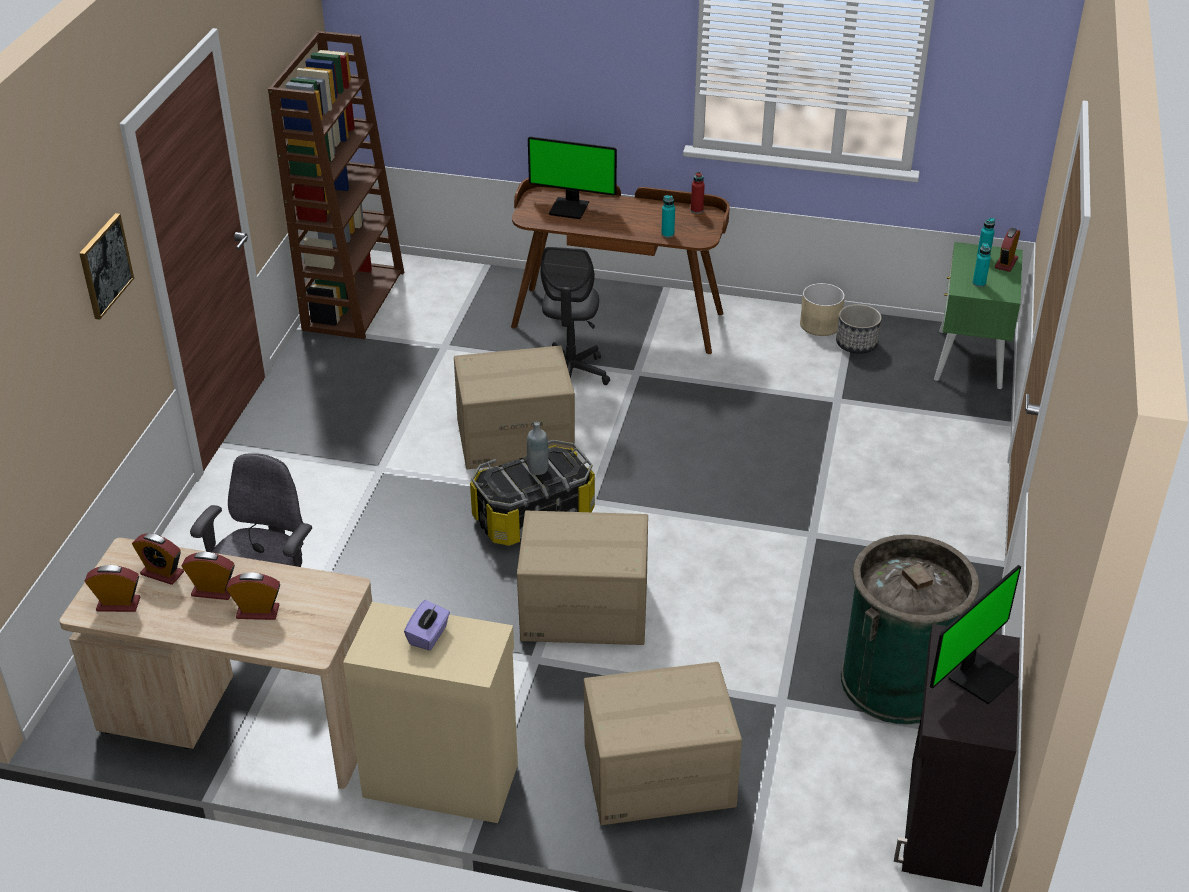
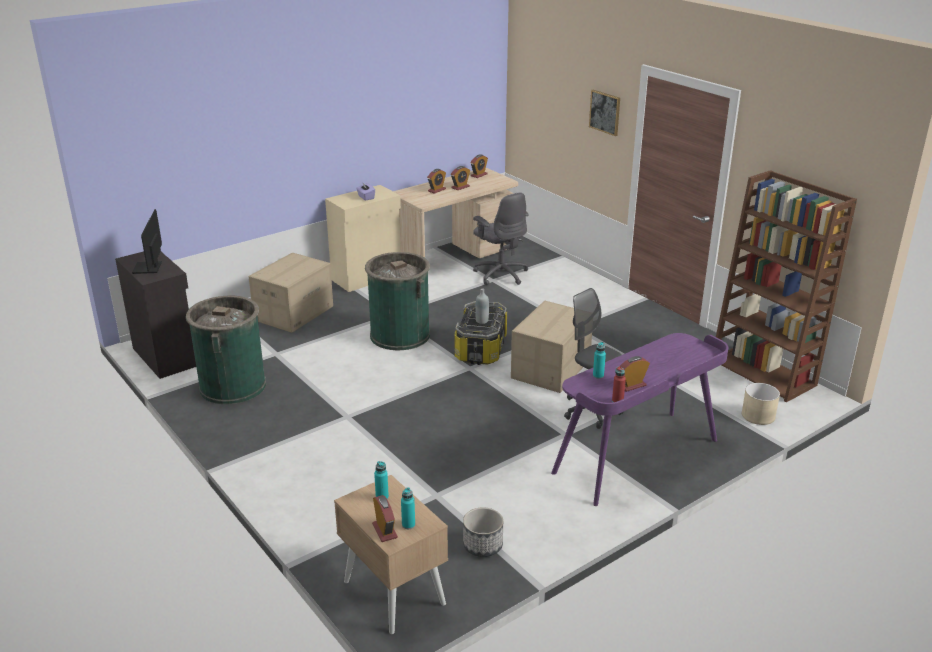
camera: 130 degrees right, 10 degrees down
(162, 573) = (484, 183): alarm clock -> alarm clock (632, 385)
(570, 208) = (678, 357): monitor -> none
(584, 611) = (400, 335): cardboard box -> green trash can
(618, 319) = (637, 457): brown desk -> purple desk
(820, 324) = (527, 543): beige planter -> beige planter (758, 415)
(970, 359) = (393, 592): green nightstand -> beige nightstand

